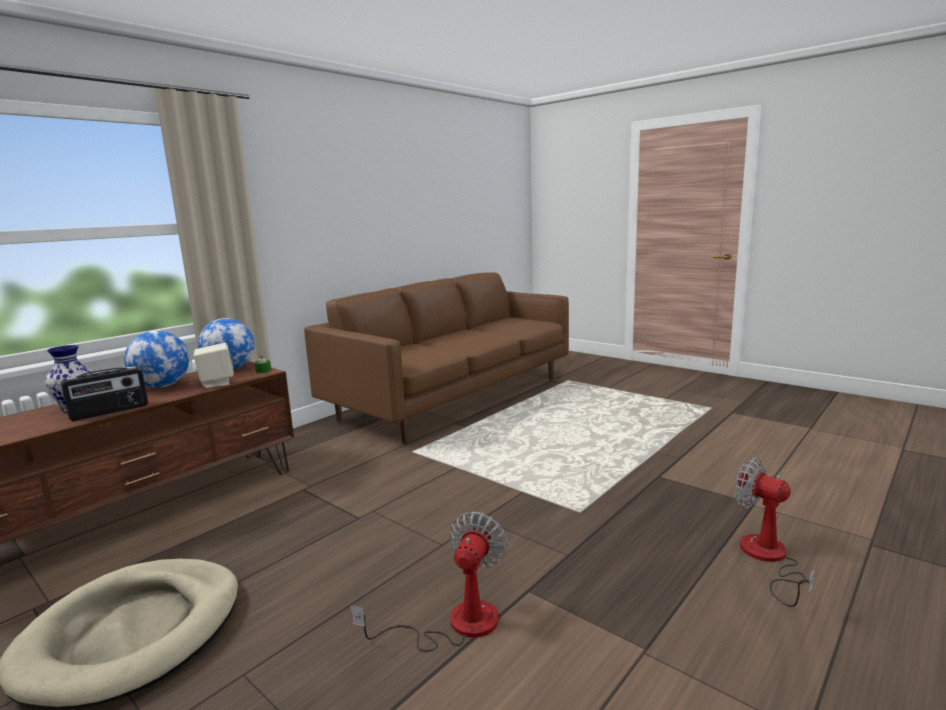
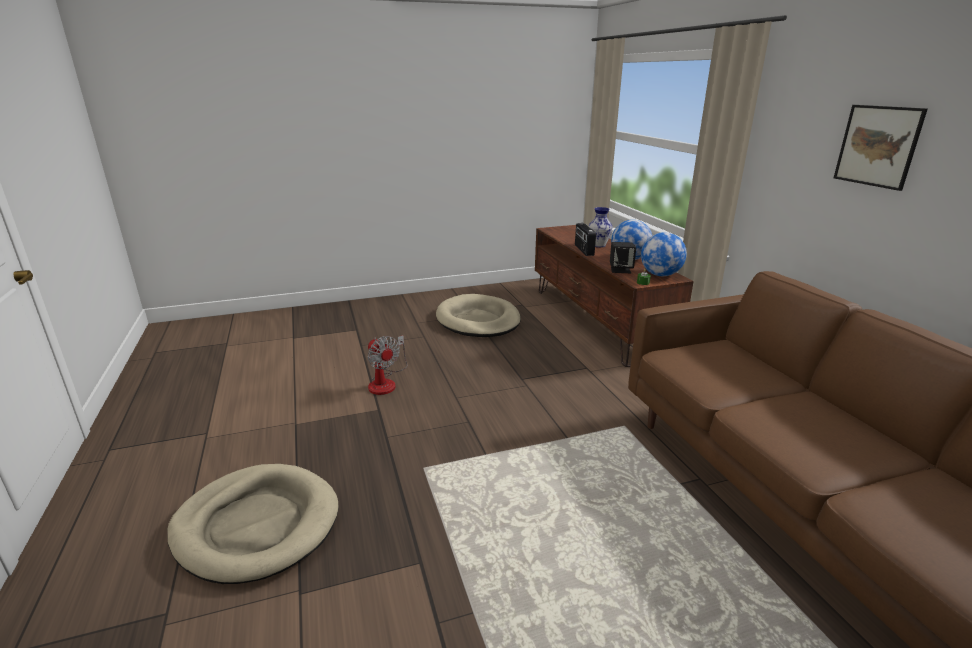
camera: 120 degrees right, 10 degrees up
(216, 383) = (620, 270): beige speaker -> black speaker
(334, 197) = (877, 146): none -> picture
(768, 559) = (257, 525): fan -> beige dog bed

